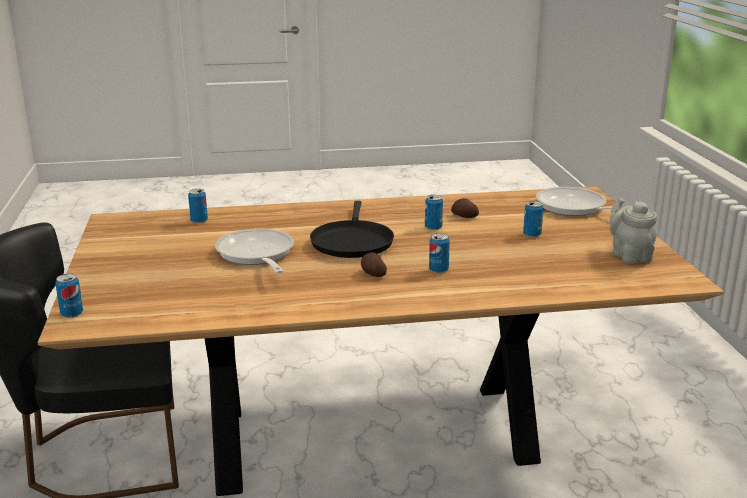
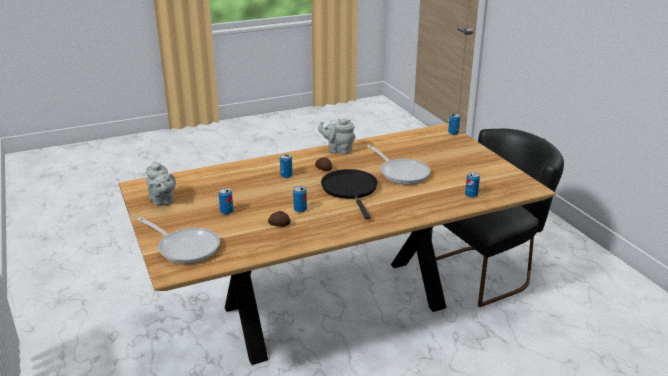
camera: 165 degrees right, 5 degrees up
(326, 304) = (338, 150): none -> grey teapot

